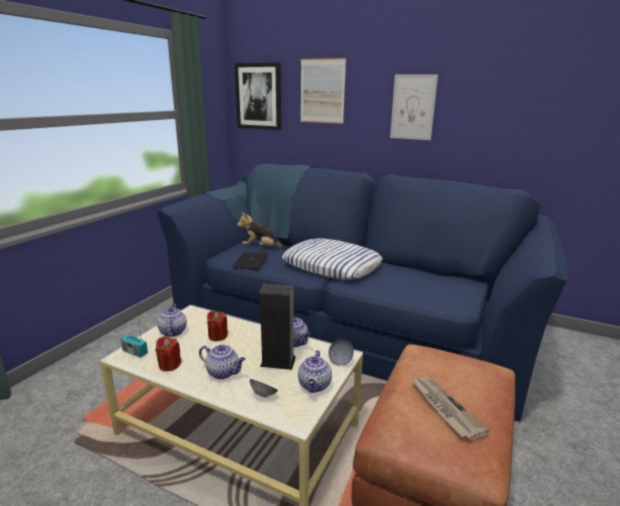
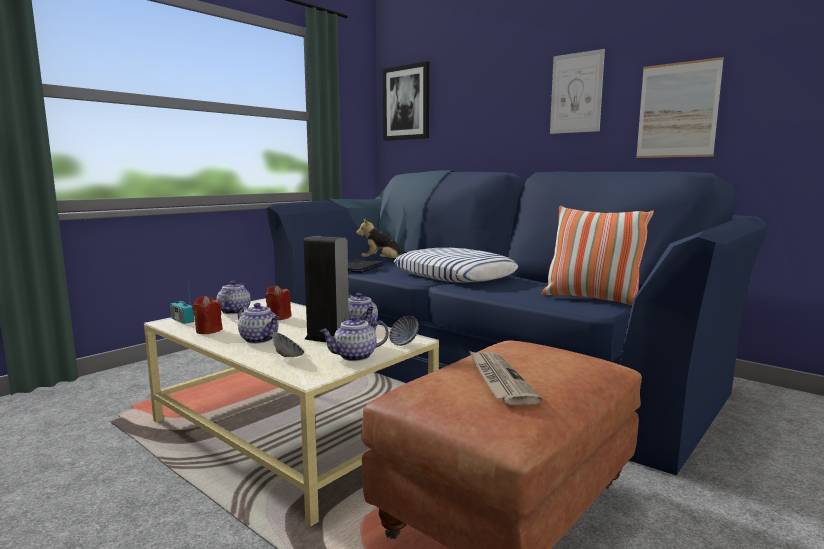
camera: 15 degrees right, 10 degrees down
(315, 386) = (354, 356): teapot -> teapot turned 45 degrees clockwise
(322, 91) = (473, 87): picture -> picture (677, 110)
(449, 292) = (591, 299): none -> pillow

